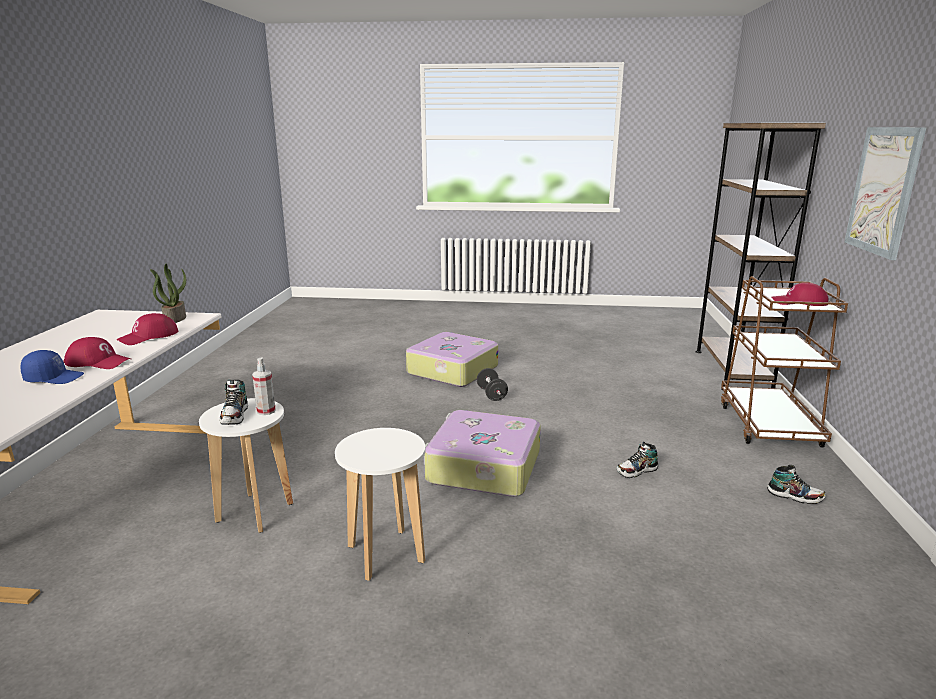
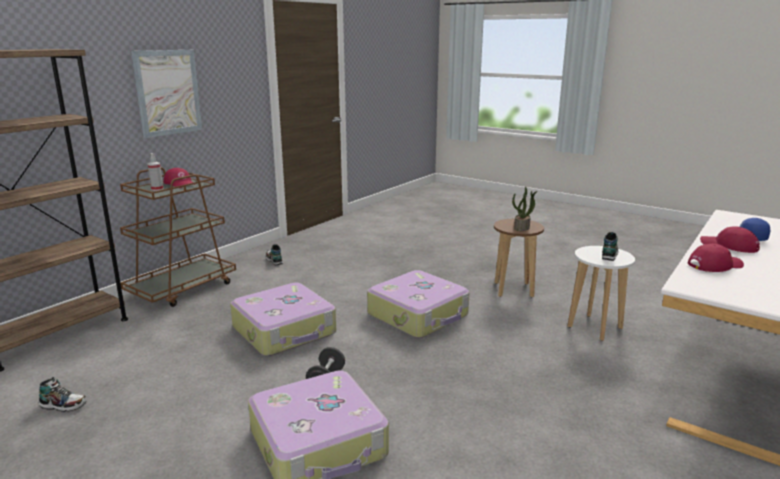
camera: 150 degrees left, 0 degrees up
(174, 319) = (714, 288): potted plant -> potted plant (522, 228)
(266, 411) = (587, 253): spray bottle -> spray bottle (157, 189)
(385, 554) = (514, 290): white stool -> brown stool
(584, 416) = (285, 331): none -> suitcase
(637, 471) = (326, 288): shoe -> shoe (63, 405)

